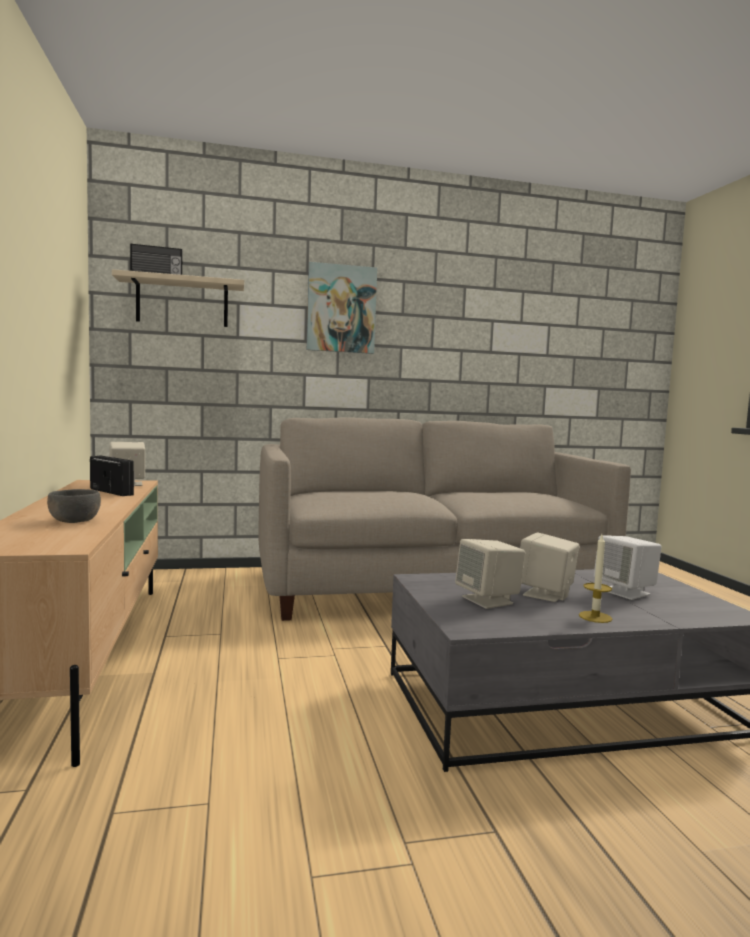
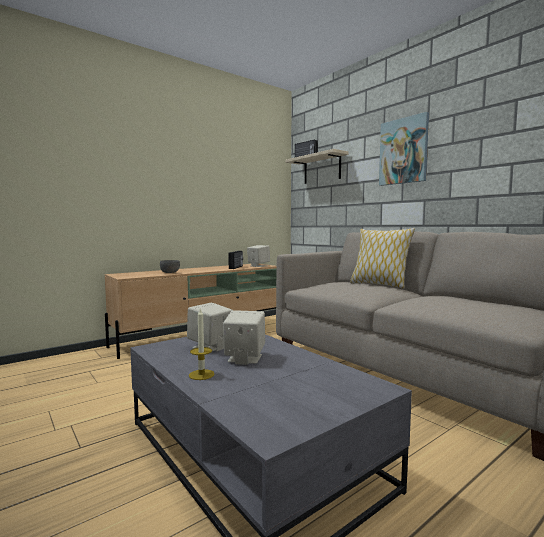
camera: 65 degrees right, 0 degrees up
(378, 490) = (379, 285): none -> pillow
(625, 592) = (288, 382): white speaker -> none

